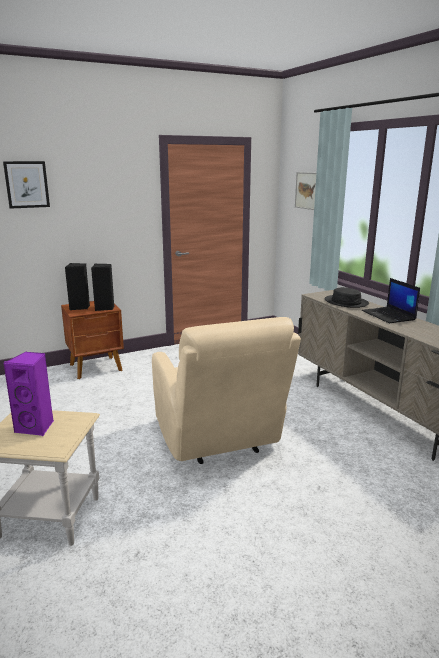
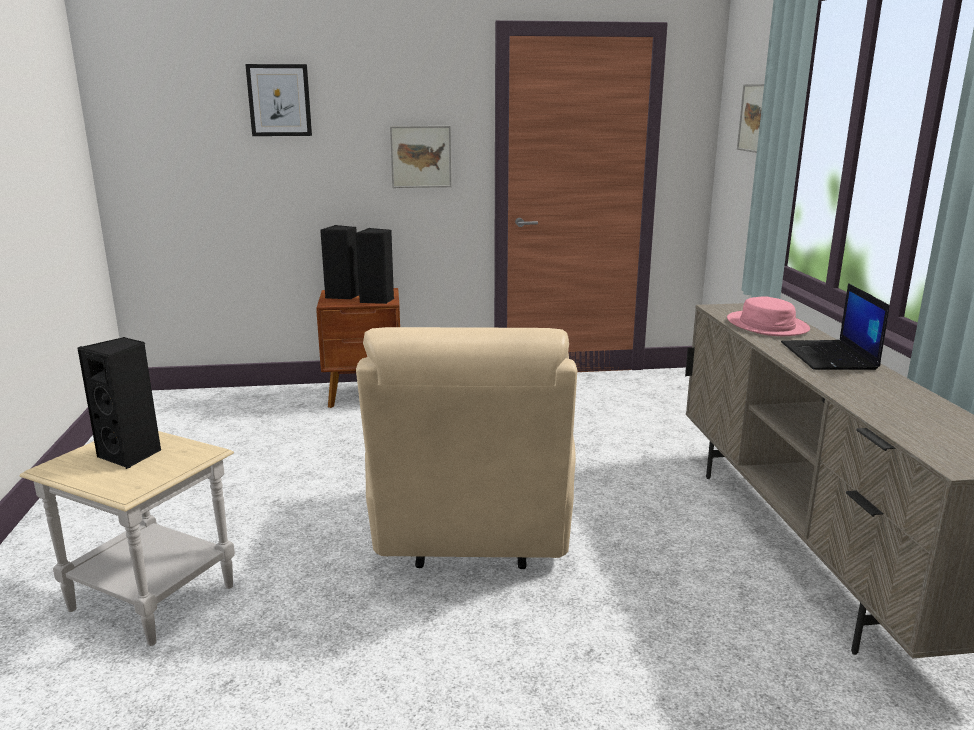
camera: 20 degrees right, 0 degrees up
(36, 427) = (131, 455): purple speaker -> black speaker
(118, 217) = (421, 157): none -> picture
(346, 302) = (767, 325): black hat -> pink hat

